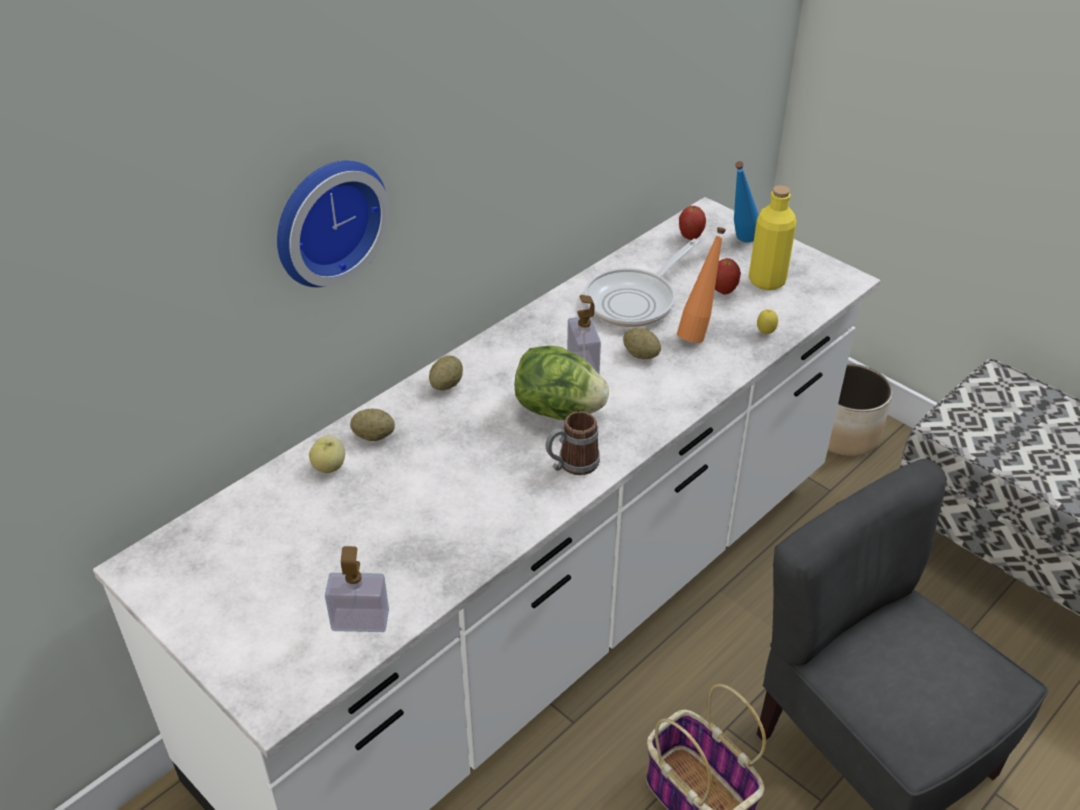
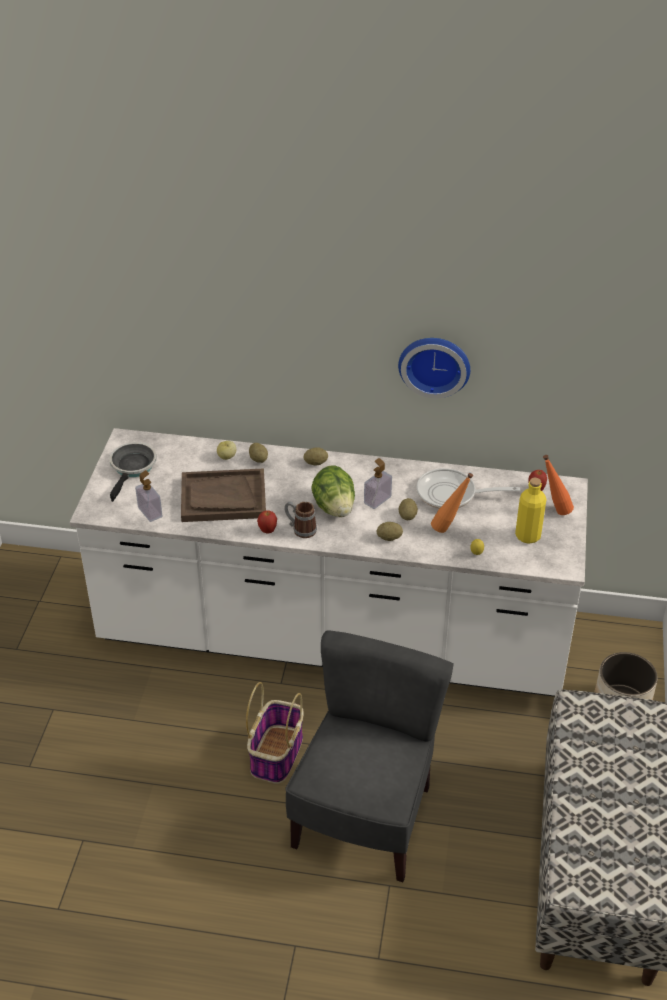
camera: 55 degrees right, 0 degrees up
(226, 591) = (132, 468): none -> frying pan
(326, 220) = (272, 342): wall clock -> wall clock (434, 364)
(419, 515) = (223, 498): none -> brown tray
(669, 390) = (389, 538): none -> potato
(723, 291) = (498, 523): apple -> apple (267, 531)
(740, 243) = (554, 511): blue bottle -> orange bottle

